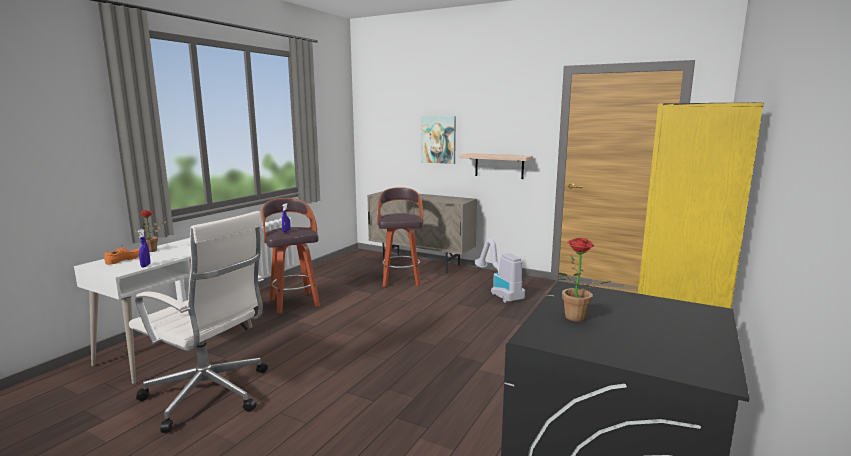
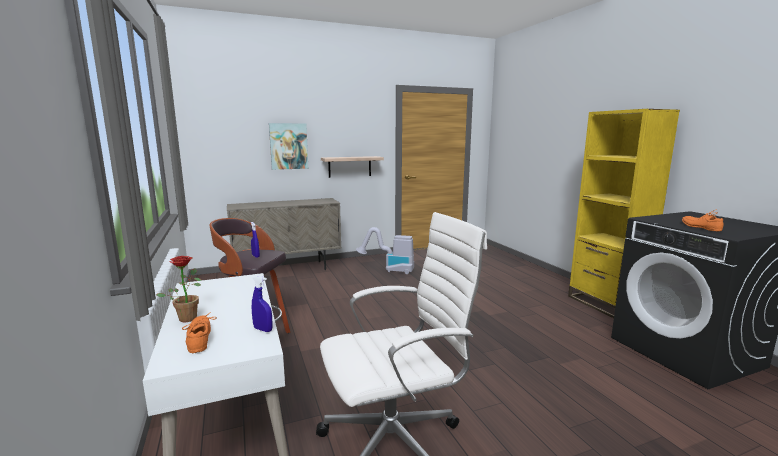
camera: 50 degrees left, 0 degrees up
(401, 280) = (303, 286): stool -> none
(574, 319) = (701, 227): potted plant -> orange shoe

